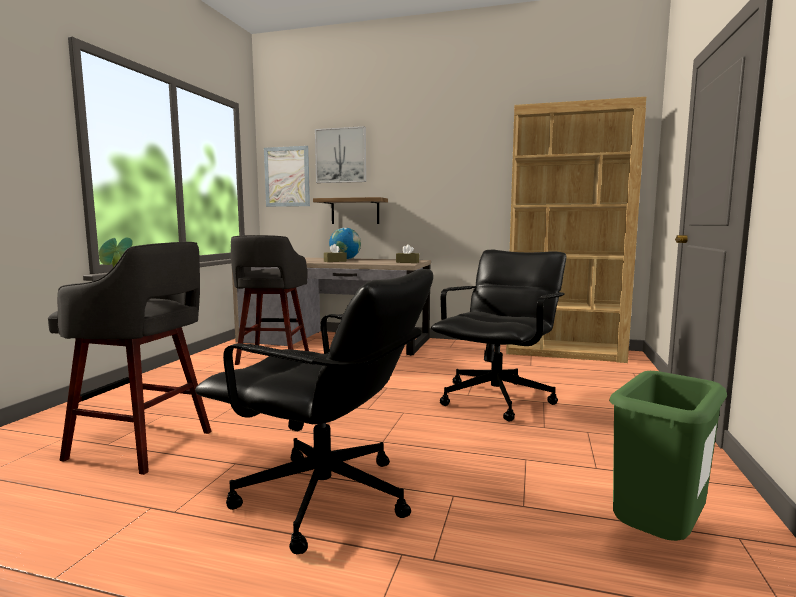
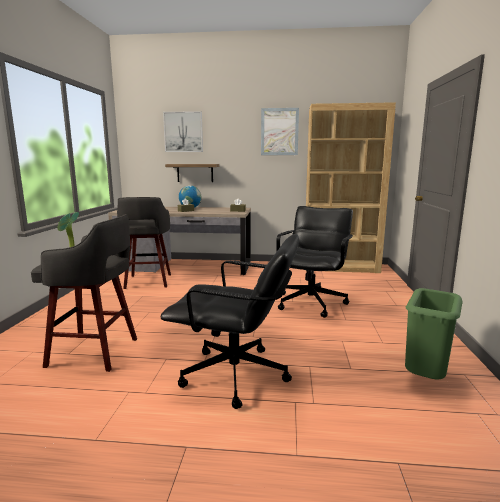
camera: 10 degrees left, 5 degrees up
(287, 177) = (142, 146): picture -> picture (279, 131)

